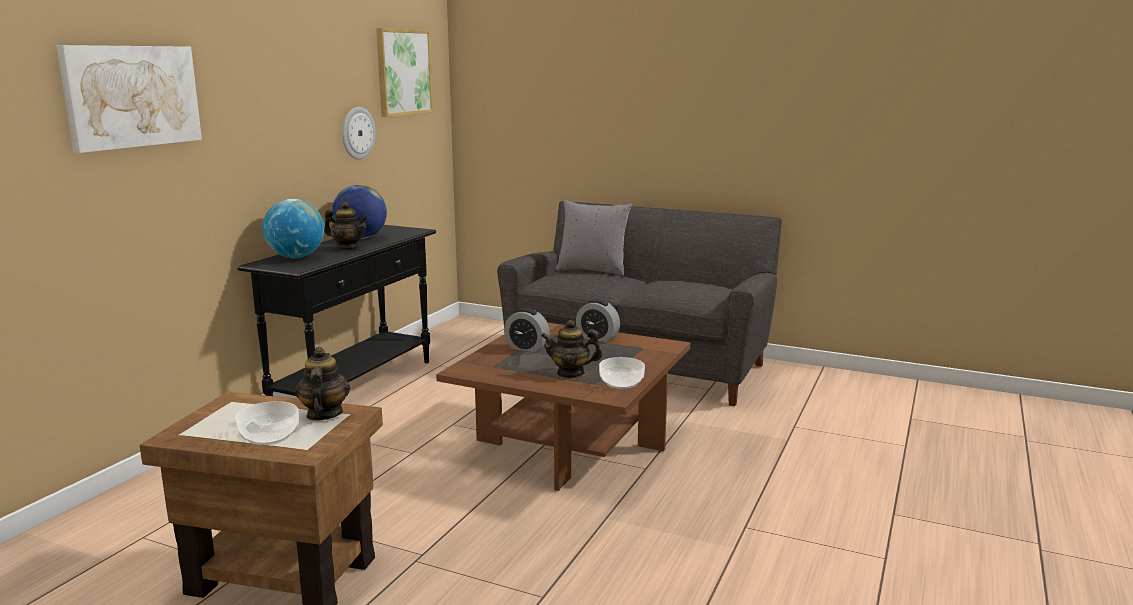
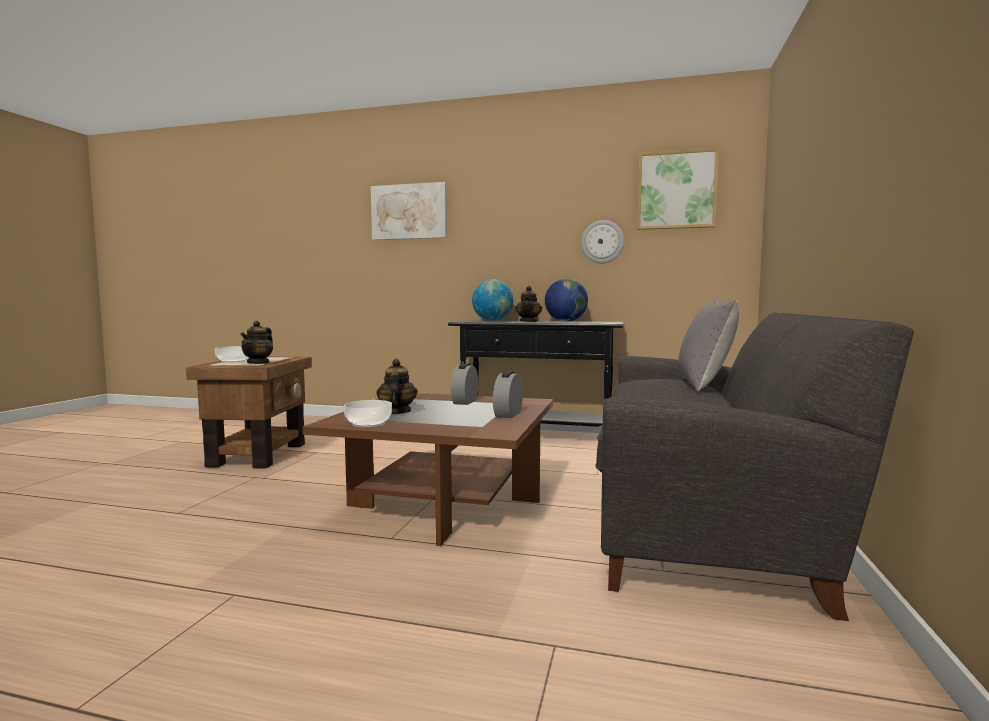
camera: 80 degrees right, 10 degrees down
(324, 414) = (258, 363): teapot -> teapot turned 120 degrees clockwise

